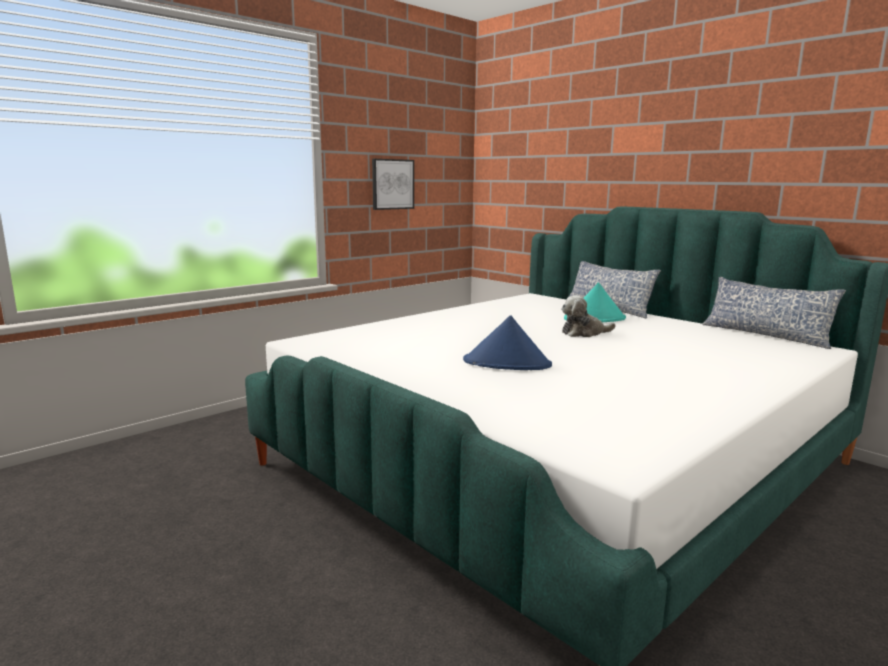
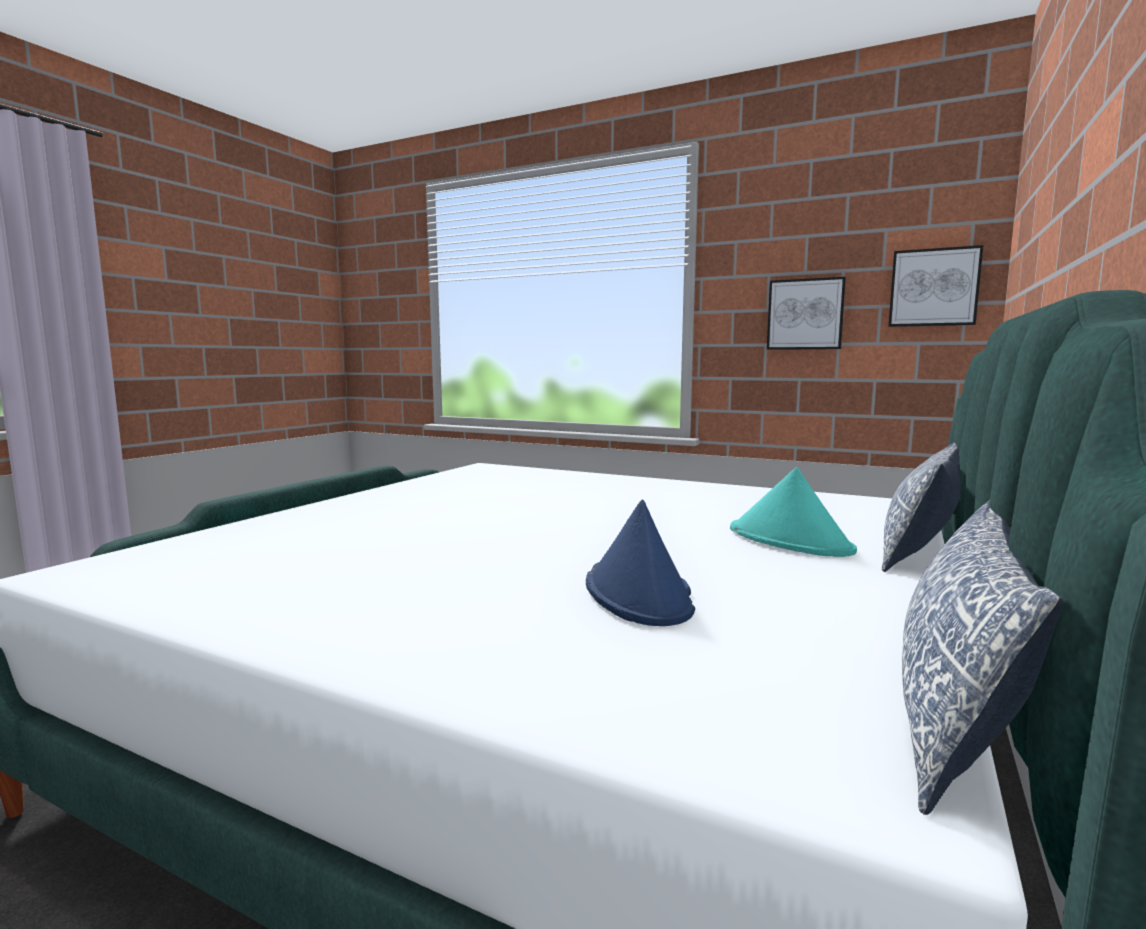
camera: 70 degrees right, 5 degrees down
(449, 170) = (933, 287): none -> picture
(507, 363) = (448, 519): blue hat -> blue hat (638, 593)
(584, 333) = (666, 539): plush toy -> none

